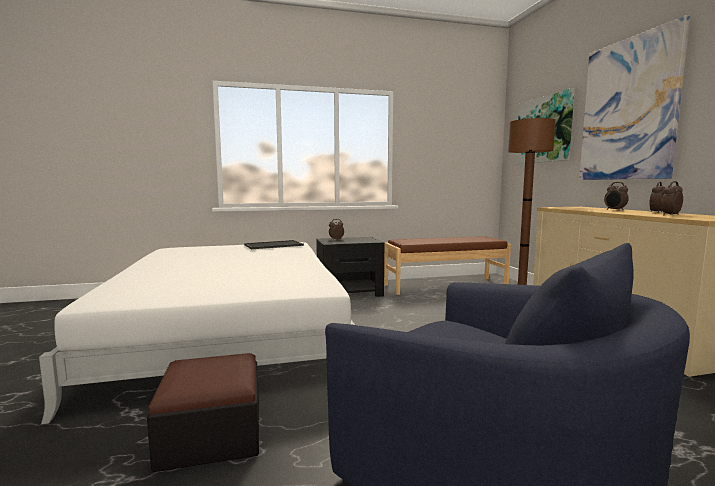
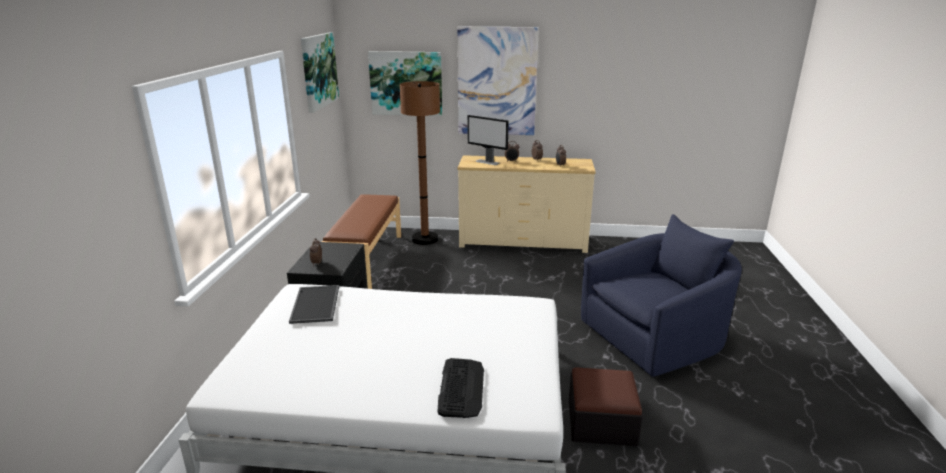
camera: 70 degrees left, 15 degrees up
(149, 279) = (461, 387): none -> keyboard
(457, 118) = (318, 71): none -> picture
(582, 208) = (487, 162): none -> monitor

